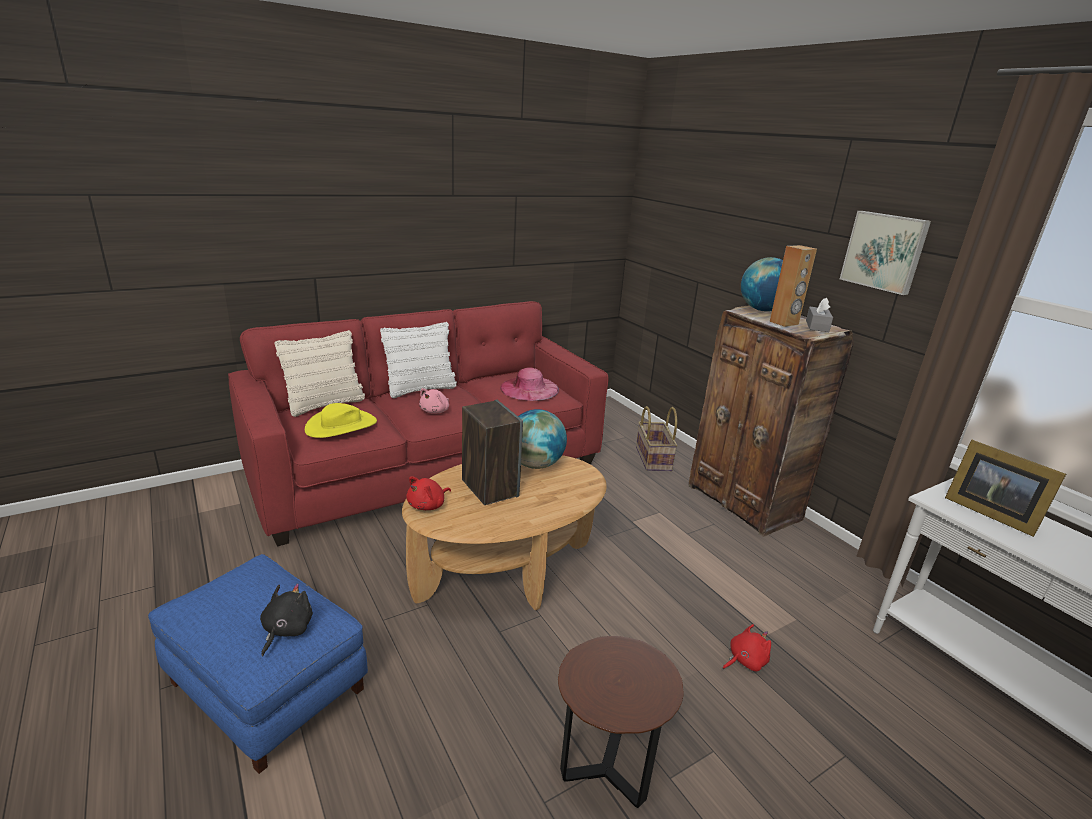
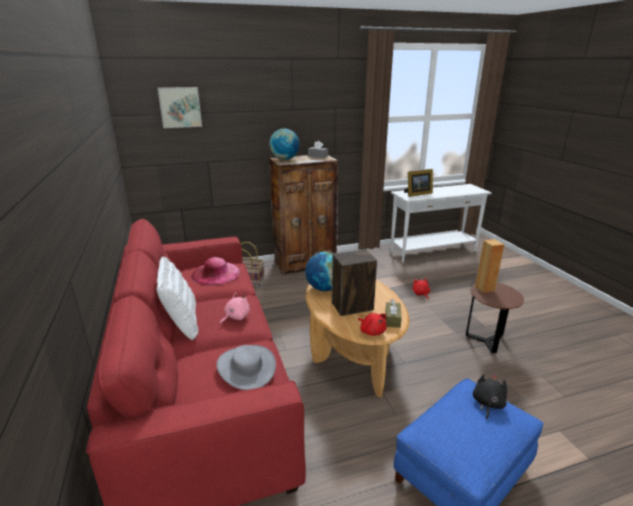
camera: 75 degrees left, 0 degrees up
(286, 630) = (487, 404): black plush toy -> black plush toy turned 90 degrees clockwise
(325, 405) = (185, 383): beige pillow -> none
(341, 426) = (246, 367): yellow hat -> grey hat
(435, 411) = (236, 317): pink plush toy -> pink plush toy turned 90 degrees counterclockwise
(462, 523) = (392, 319): none -> brown tissue box
(784, 323) = (310, 159): brown speaker -> brown speaker (485, 288)
(884, 251) = (325, 112): picture -> picture (180, 107)

